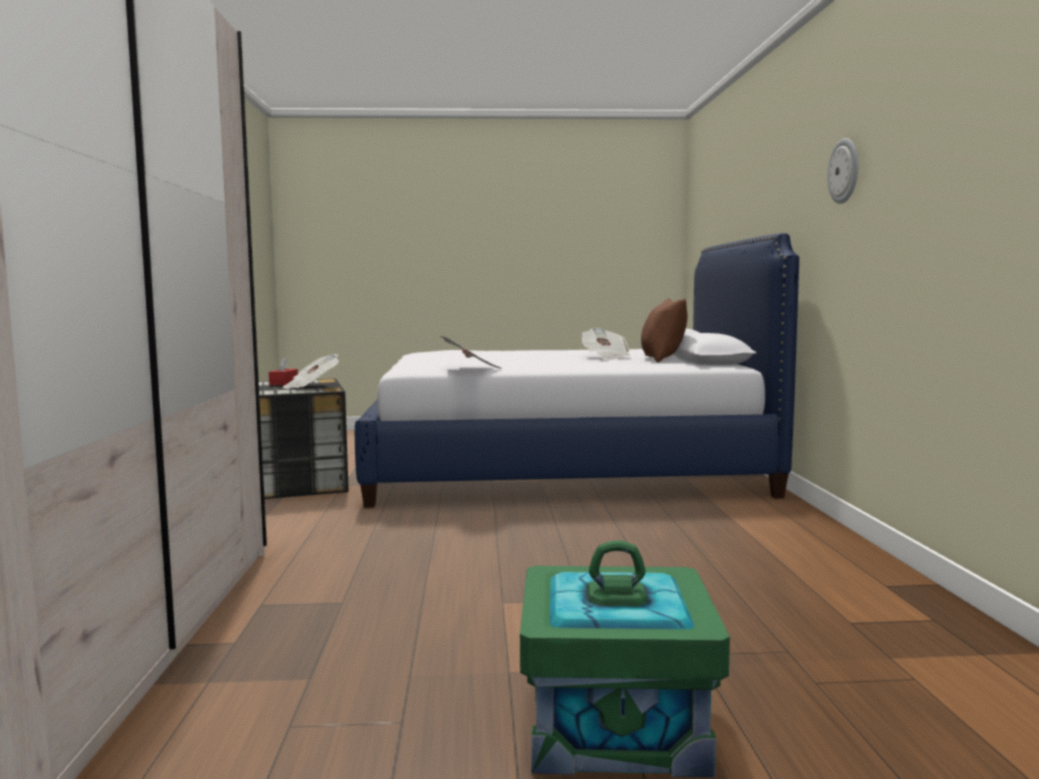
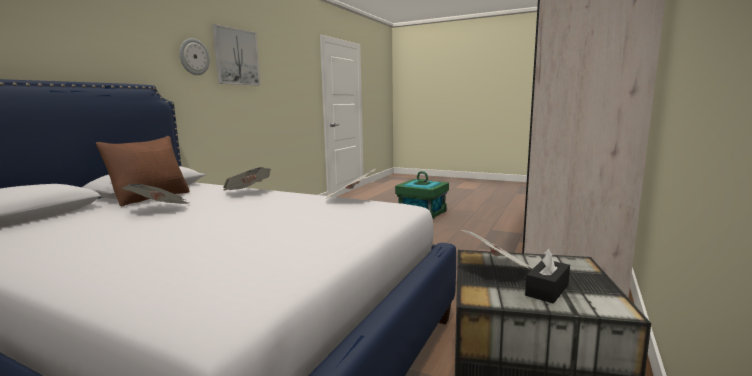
camera: 150 degrees left, 5 degrees up
(284, 383) = (547, 290): red tissue box -> black tissue box
(597, 365) = (248, 192): none -> newspaper
(901, 142) = (236, 57): none -> picture

